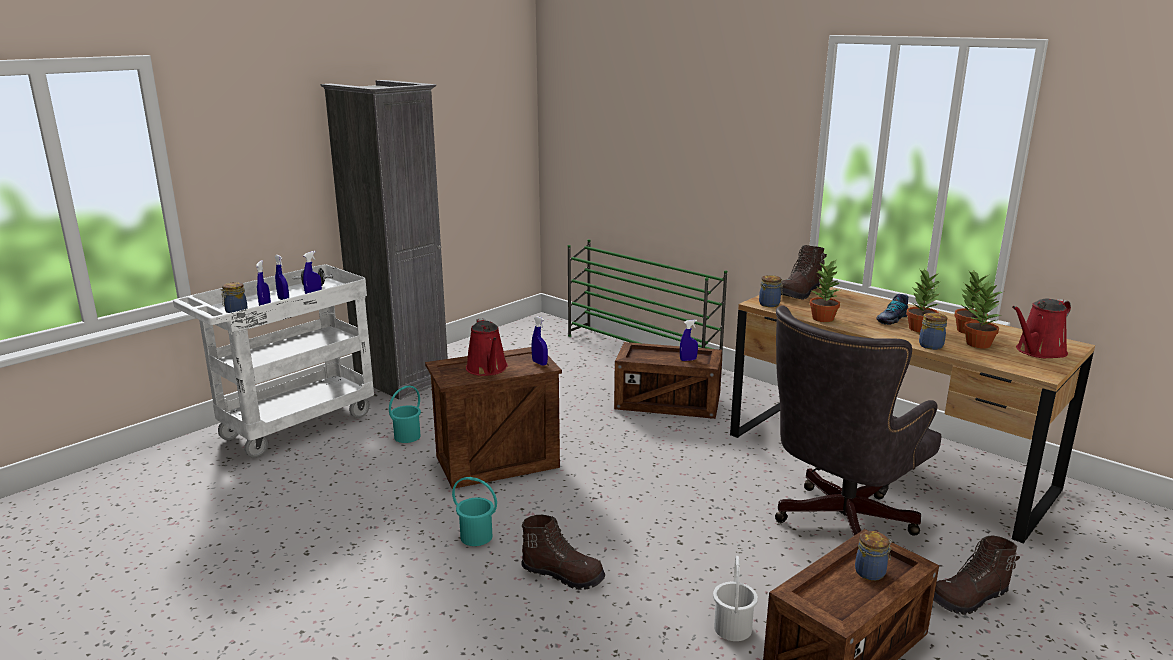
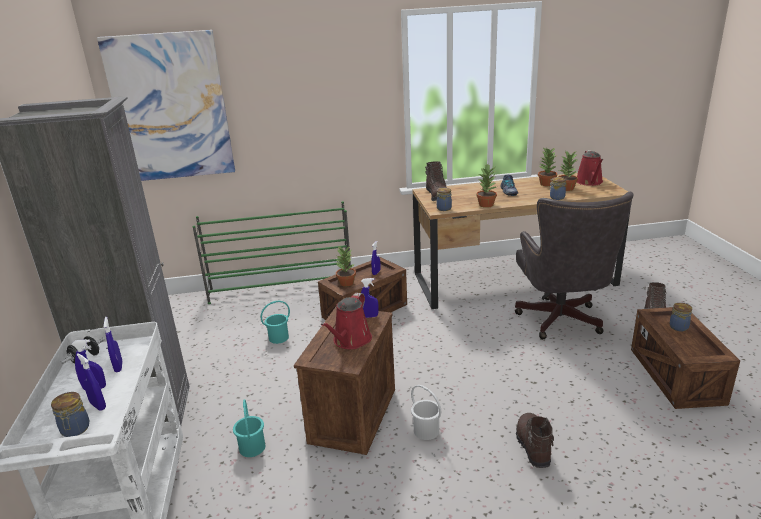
camera: 50 degrees left, 5 degrees up
(476, 536) = (448, 469): turquoise bucket -> turquoise bucket (278, 338)
(487, 369) = (350, 341): red watering can -> red watering can turned 90 degrees clockwise
(563, 574) = (532, 446): brown boot -> brown boot turned 60 degrees counterclockwise
(588, 117) = (171, 108): none -> picture
(733, 628) = (635, 404): white bucket -> white bucket (426, 430)
(919, 328) = (530, 191): potted plant -> potted plant (346, 283)

